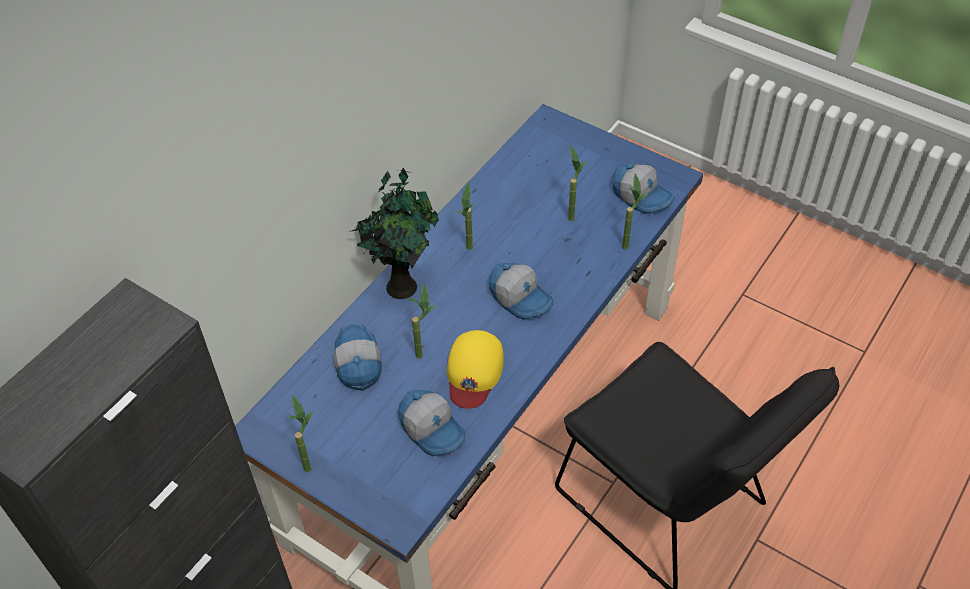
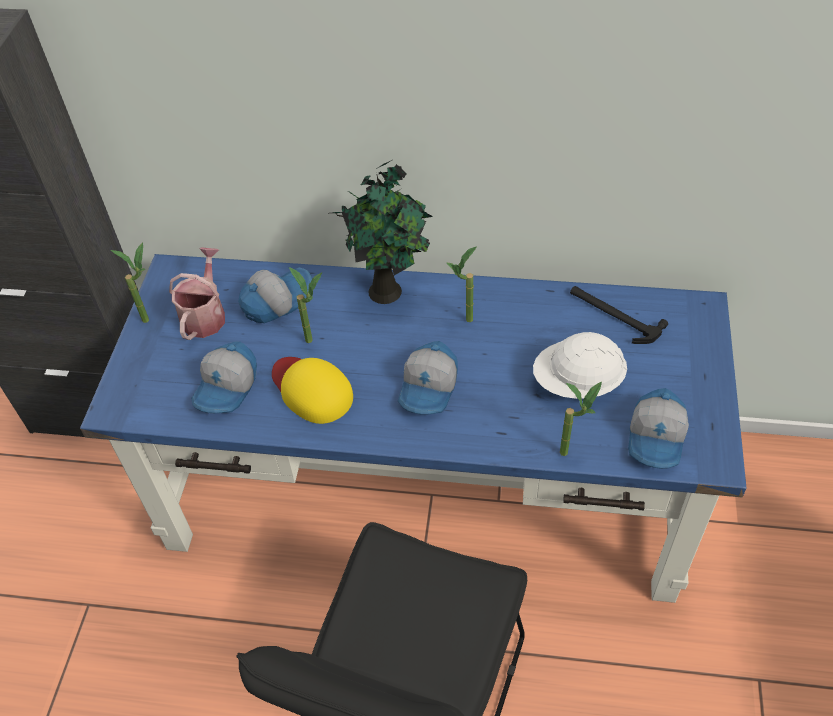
camera: 65 degrees right, 0 degrees up
(335, 420) = (205, 315): none -> watering can
(474, 371) = (311, 390): yellow cap -> yellow cap turned 60 degrees clockwise
(523, 168) = (613, 315): none -> hammer
(571, 214) = (577, 383): potted plant -> white hard hat

